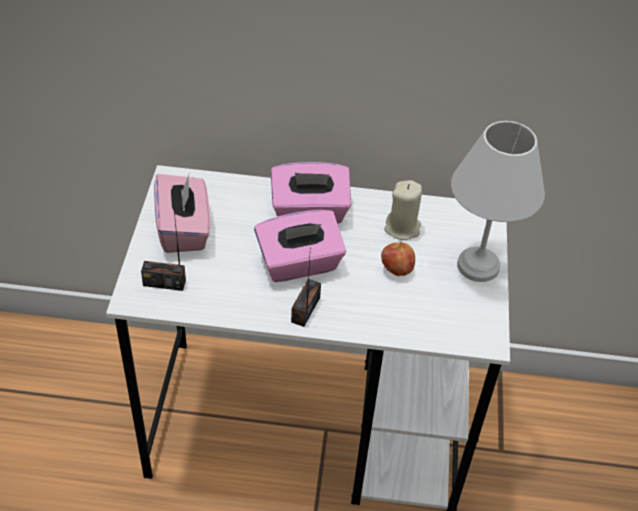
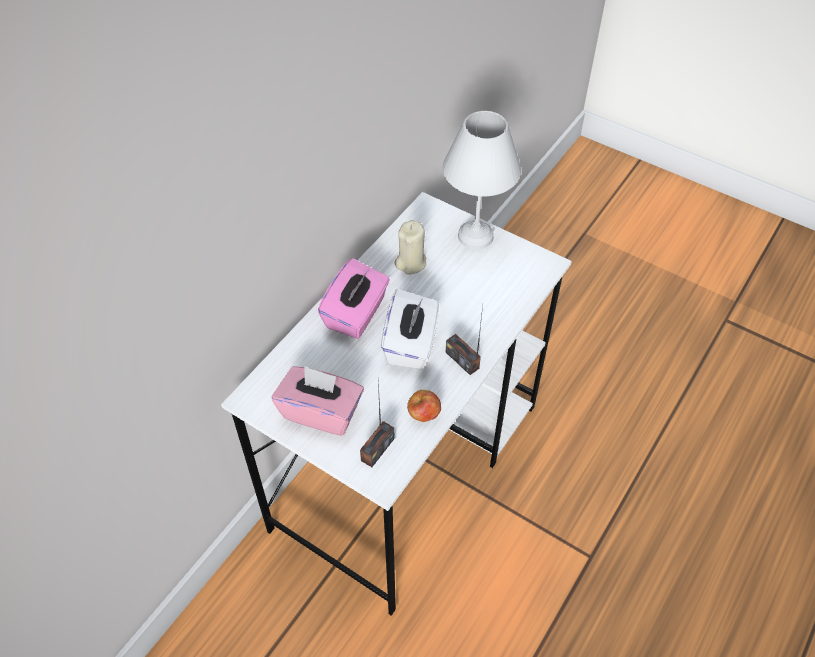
camera: 60 degrees left, 5 degrees up
(299, 264) = (411, 344): pink tissue box -> white tissue box
(396, 270) = (452, 285): apple -> apple (424, 415)

